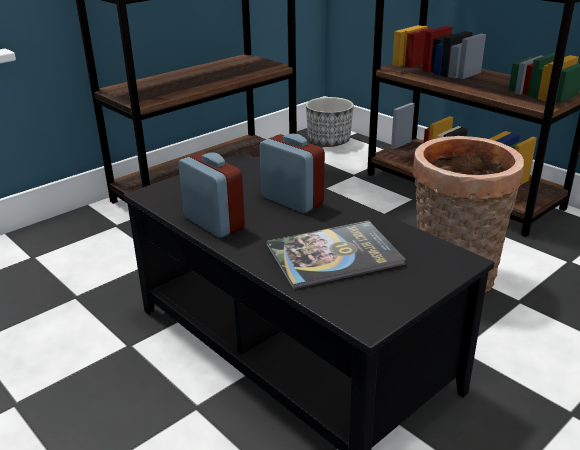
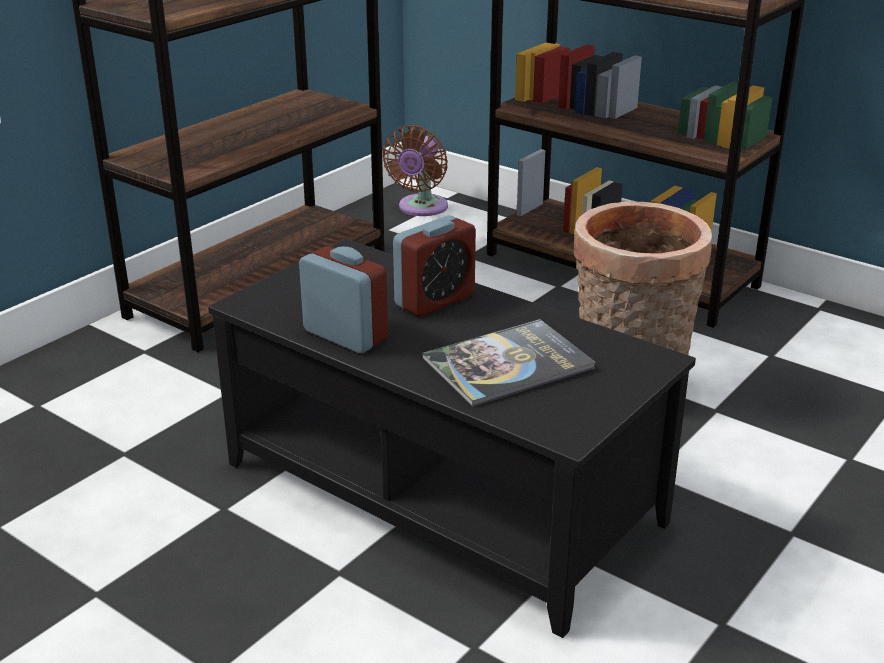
camera: 10 degrees left, 0 degrees up
(292, 200) = (435, 300): alarm clock -> alarm clock turned 105 degrees clockwise
(329, 142) = (421, 208): planter -> brown fan

